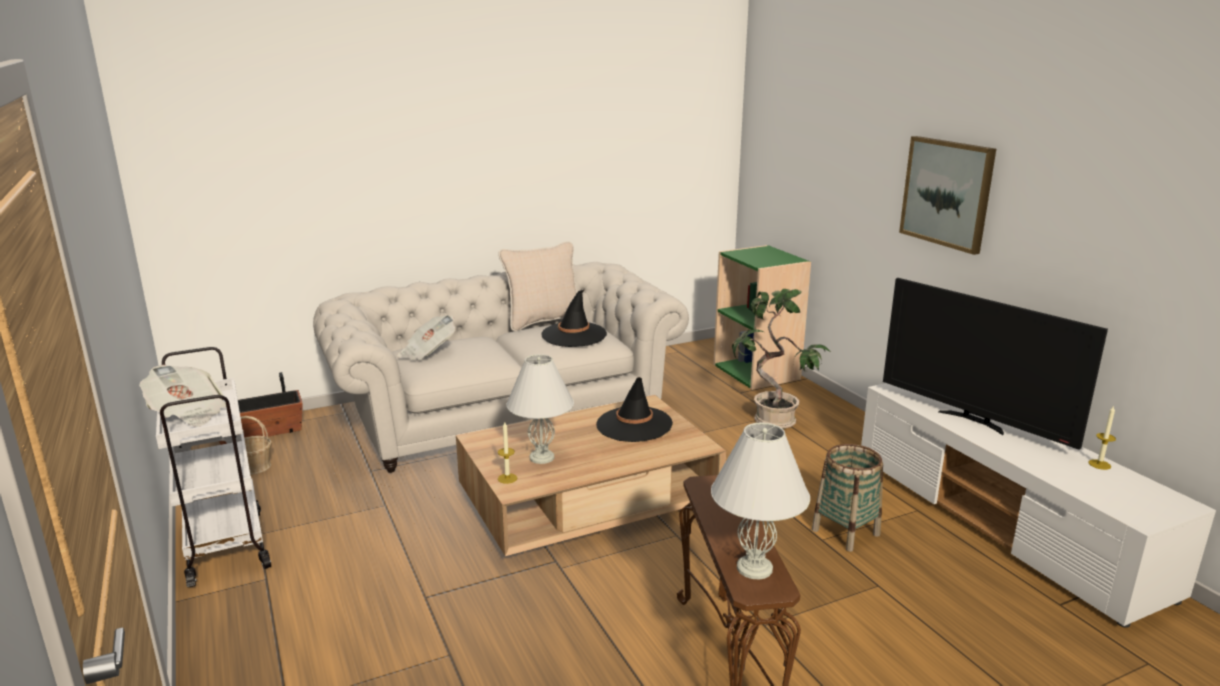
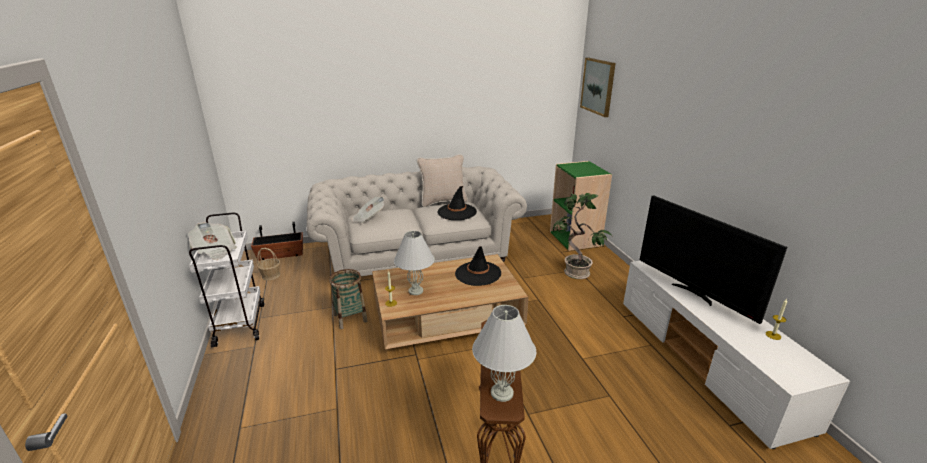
camera: 10 degrees right, 5 degrees up
(845, 532) = (599, 355): basket -> basket (350, 318)
(947, 193) = (696, 139): picture -> picture (598, 86)

